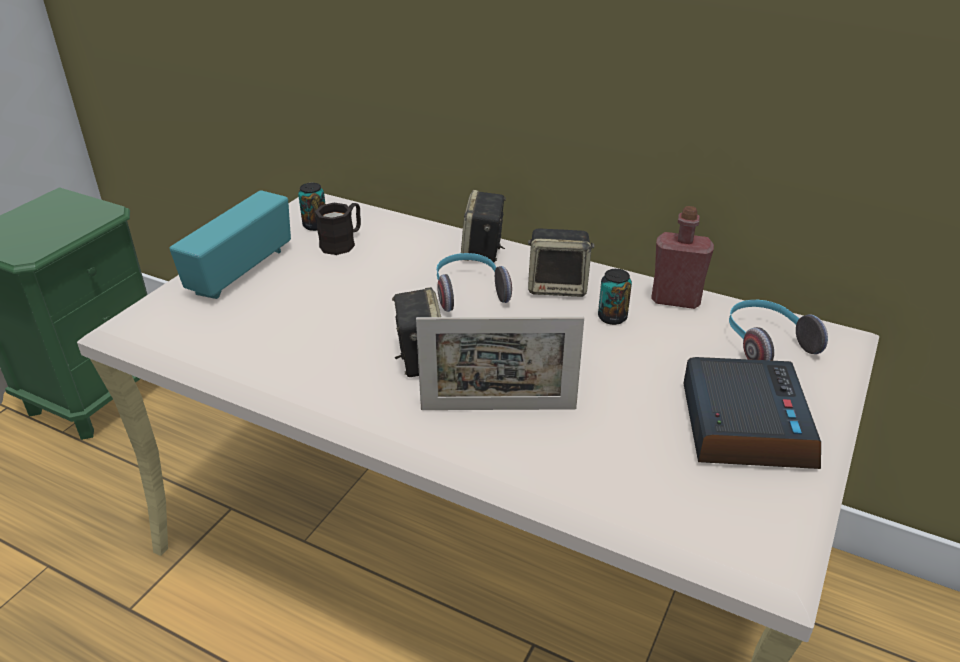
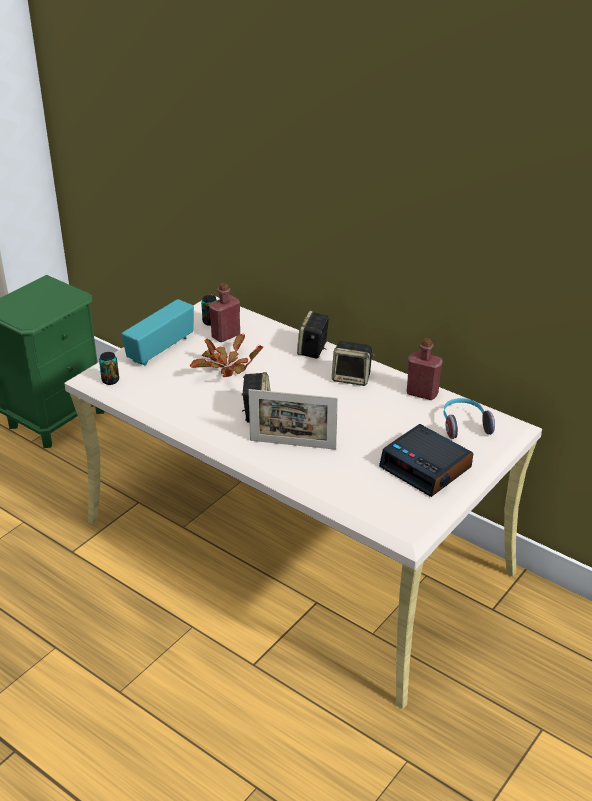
camera: 10 degrees right, 0 degrees up
(343, 243) = (226, 335): black mug -> red bottle
(351, 290) = (225, 368): none -> potted plant
(469, 292) = (296, 376): headphones -> none
(612, 317) = (378, 400): can -> can (110, 380)
(744, 425) = (426, 468): alarm clock -> alarm clock turned 120 degrees clockwise

